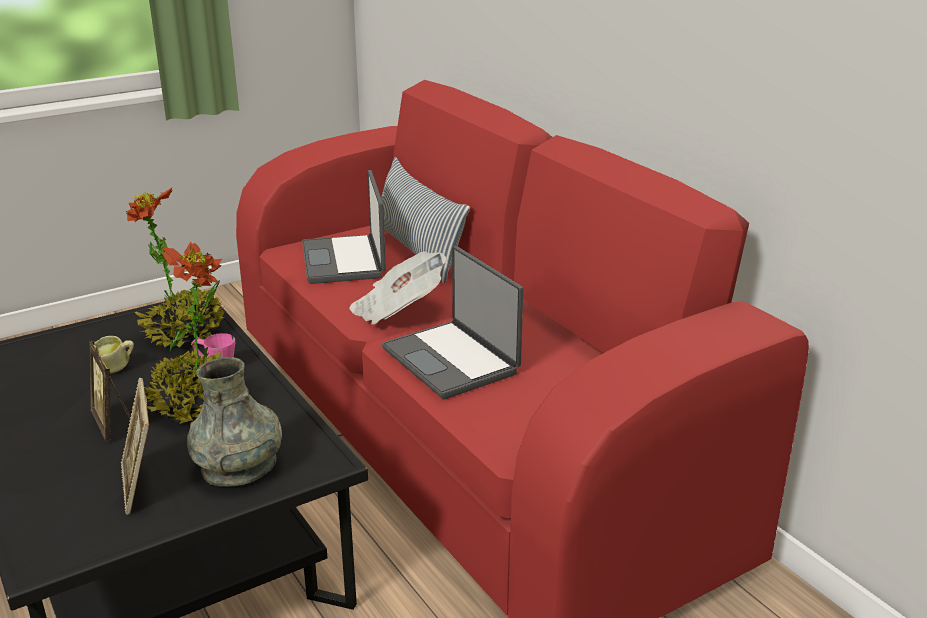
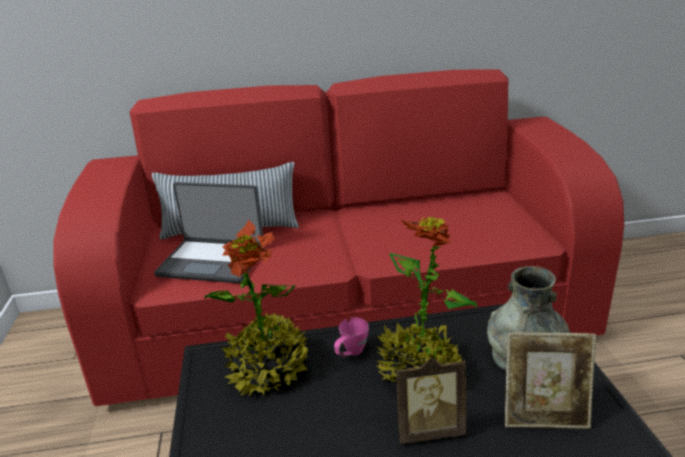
camera: 65 degrees left, 0 degrees up
(116, 369) = (313, 423): mug -> none
(398, 310) = (325, 251): newspaper -> none
(452, 360) = (417, 243): laptop -> none

